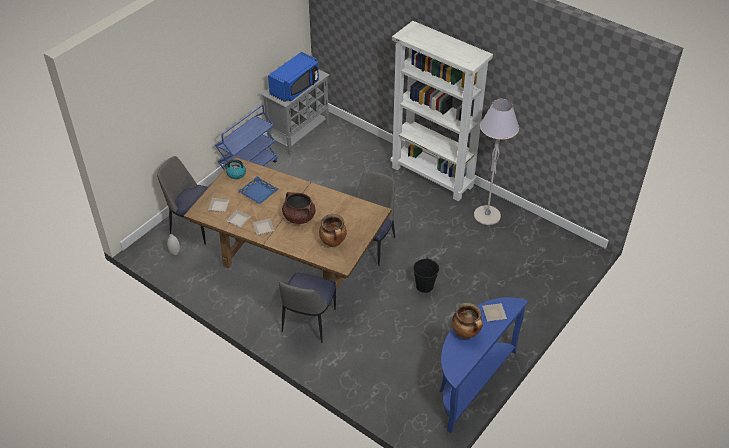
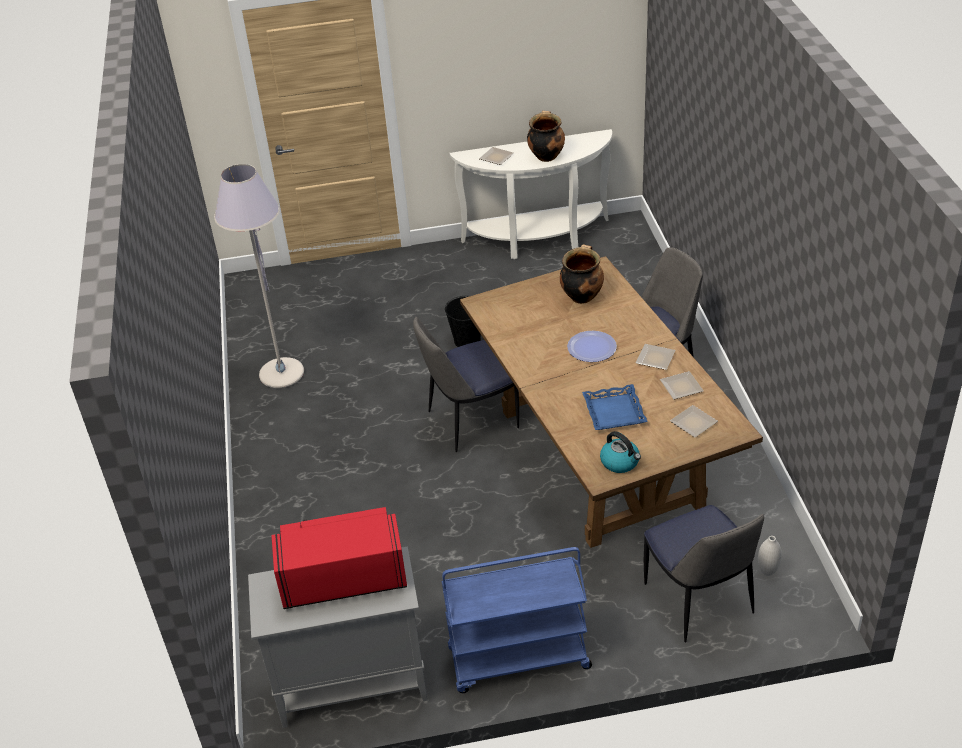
camera: 135 degrees left, 5 degrees down
(296, 88) = (343, 578): blue microwave -> red microwave
(299, 217) = (592, 347): brown cooking pot -> plate
(433, 177) = (263, 464): white bookcase -> none
(470, 383) = (538, 240): blue console table -> white console table

